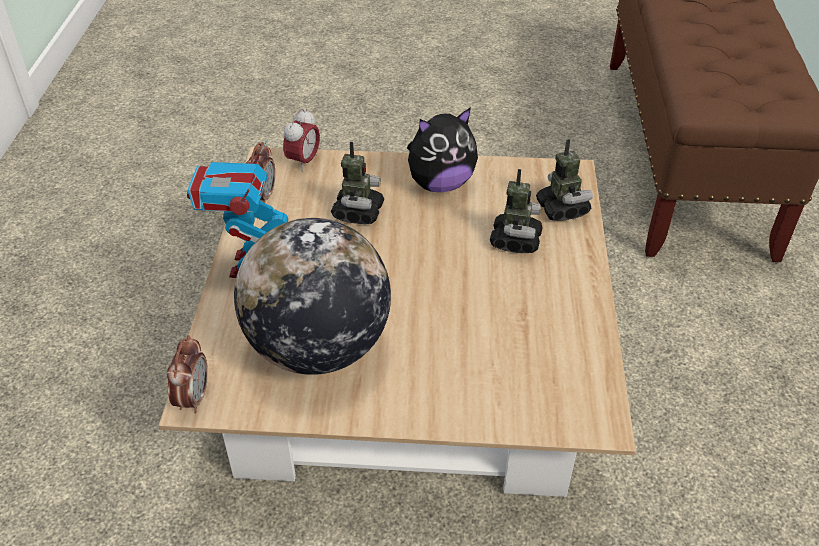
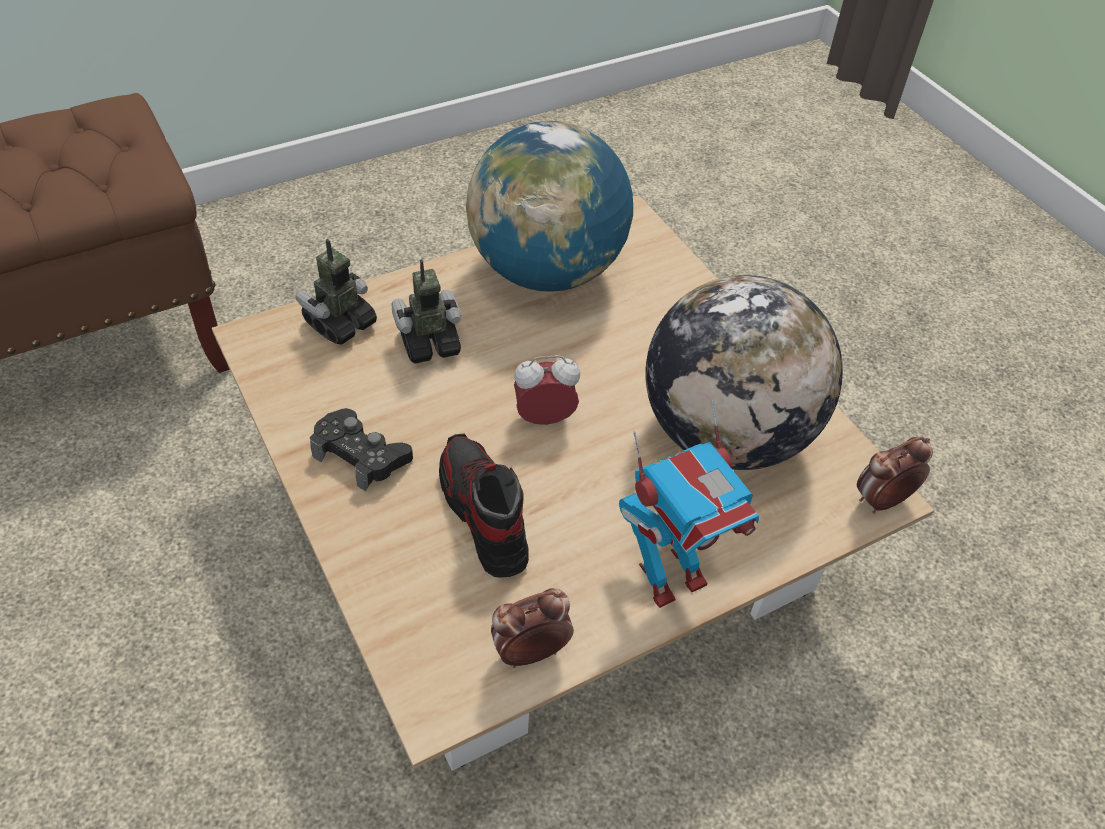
camera: 125 degrees left, 5 degrees up
(303, 161) = (409, 651): alarm clock -> alarm clock (544, 418)
(358, 212) = (483, 515): toy robot -> shoe
(440, 184) = (361, 455): plush toy -> black game controller
(556, 331) = (546, 271): none -> globe

